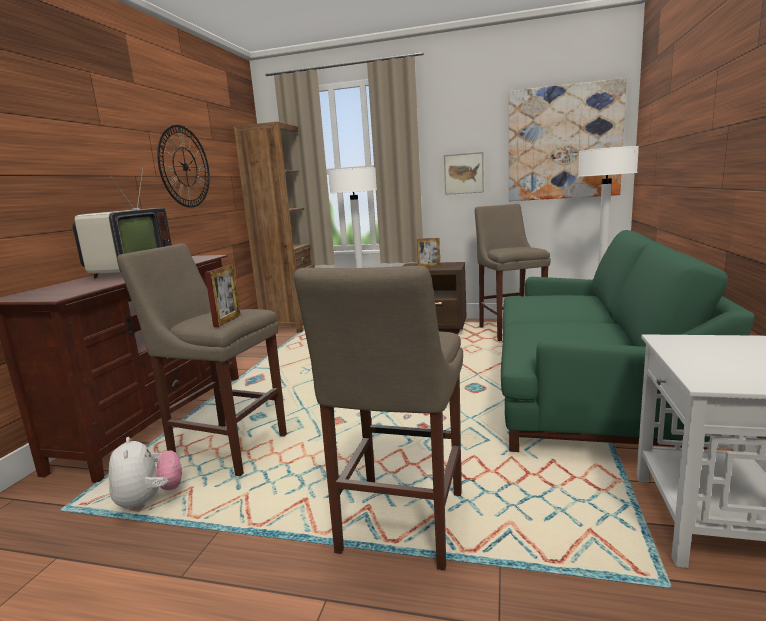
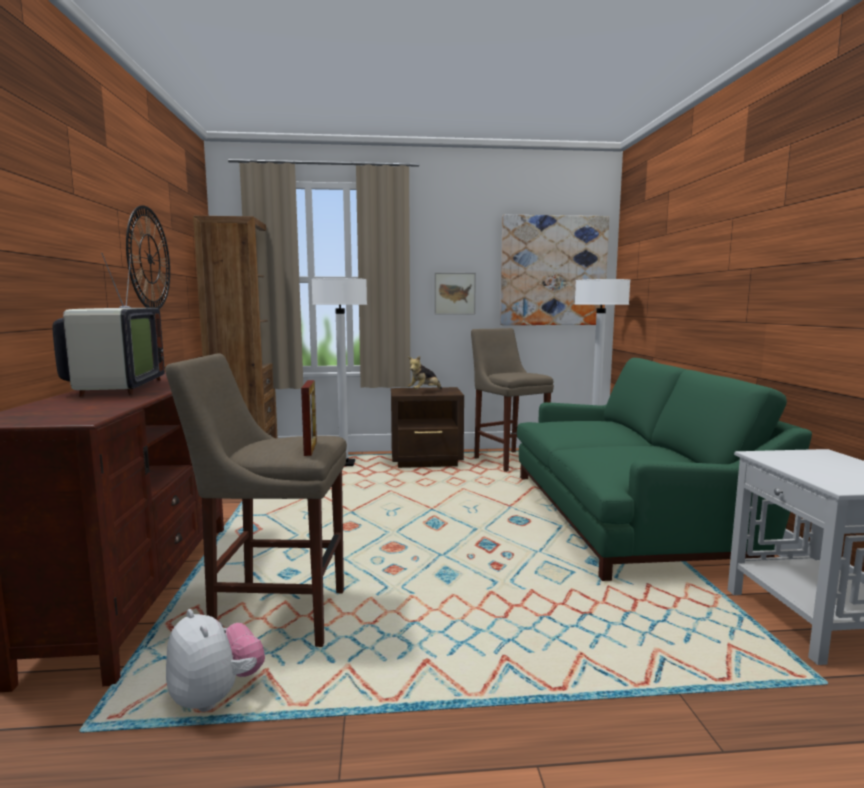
camera: 20 degrees left, 5 degrees down
(399, 526) = (552, 672): beige stool -> none
(429, 266) = (424, 391): picture frame -> plush toy

